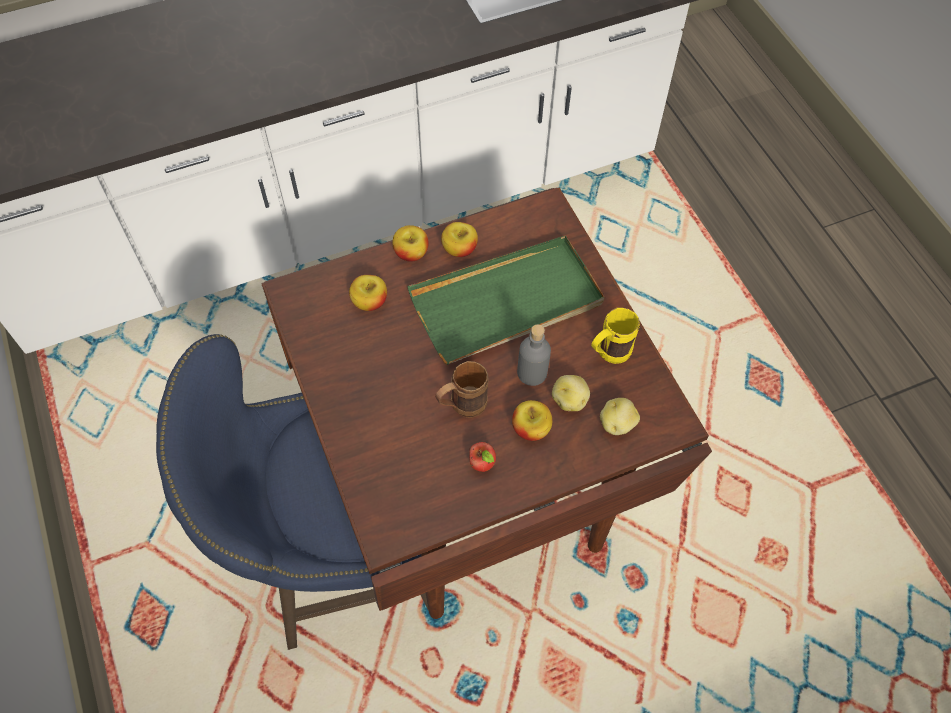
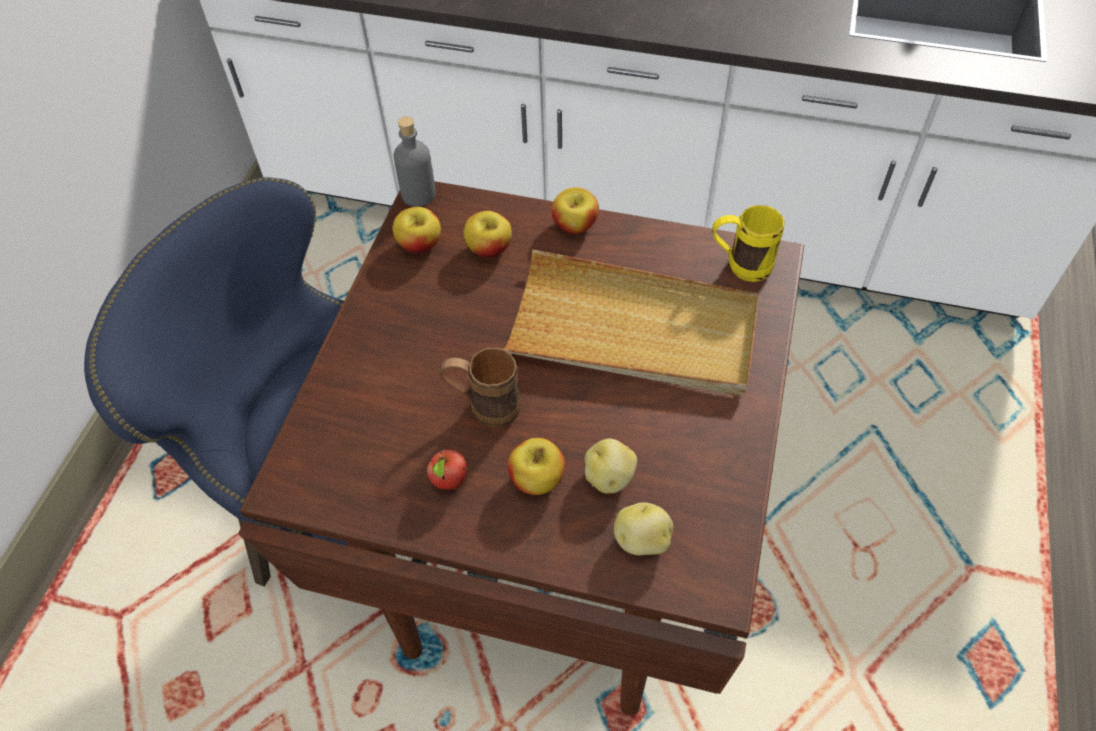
camera: 40 degrees right, 5 degrees down
(459, 249) = (630, 248): apple -> apple (420, 244)
(507, 303) = (633, 331): green tray -> beige tray
(532, 373) = (593, 420): grey bottle -> grey bottle (418, 194)
(608, 354) = (701, 455): yellow mug -> yellow mug (739, 266)

